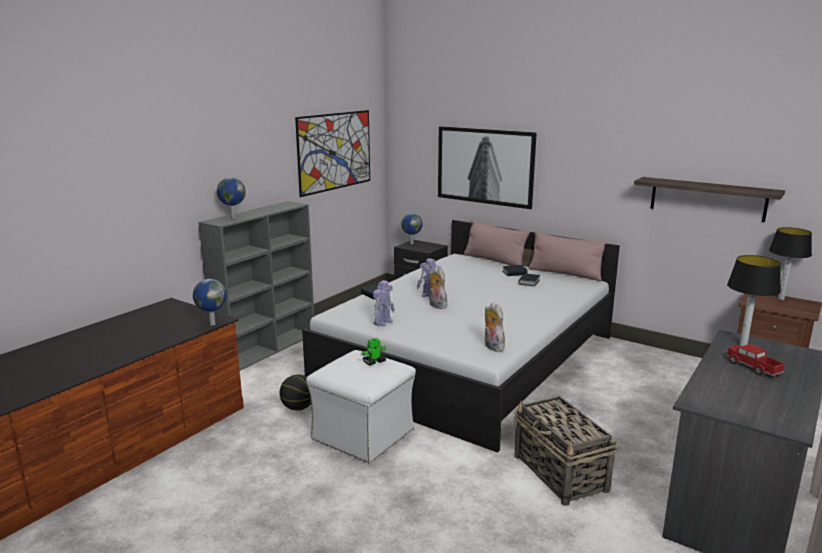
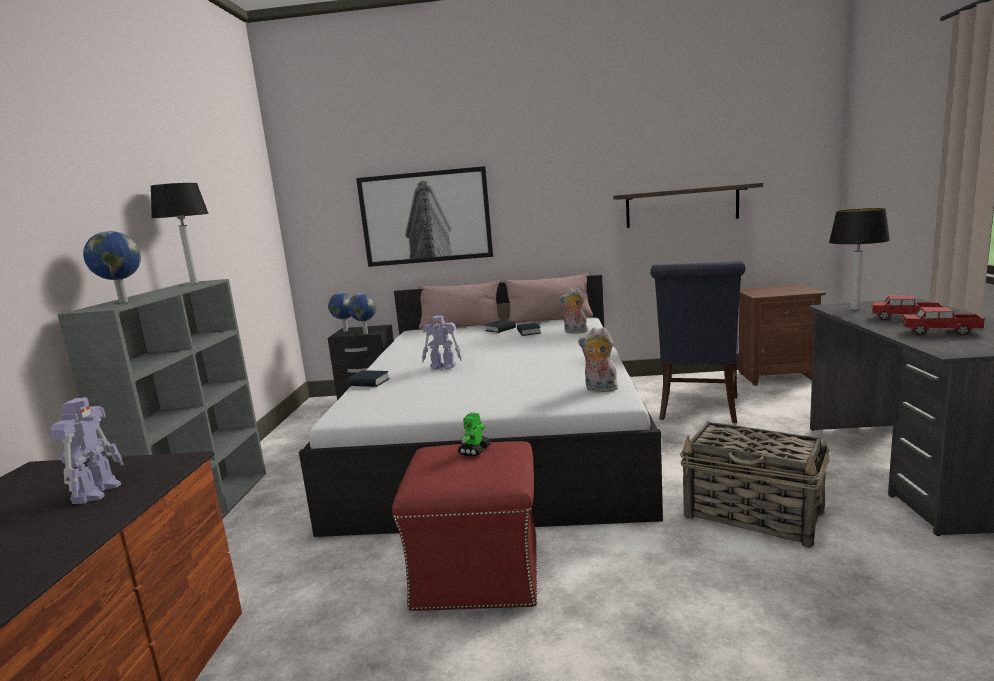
camera: 30 degrees left, 5 degrees down
(212, 324) = (171, 471): globe -> globe (365, 333)
(298, 407) = (339, 574): basketball -> none
(335, 151) = (230, 216): picture -> none
(364, 435) = (479, 571): white ottoman -> red ottoman
(383, 322) = (427, 404): toy robot -> toy robot (97, 491)
(436, 306) = (466, 373): plush toy -> plush toy (574, 332)
(643, 389) = (698, 410): none -> blue chair
(738, 388) = (940, 332): none -> toy truck
(781, 299) = (772, 288): table lamp -> table lamp (195, 283)

